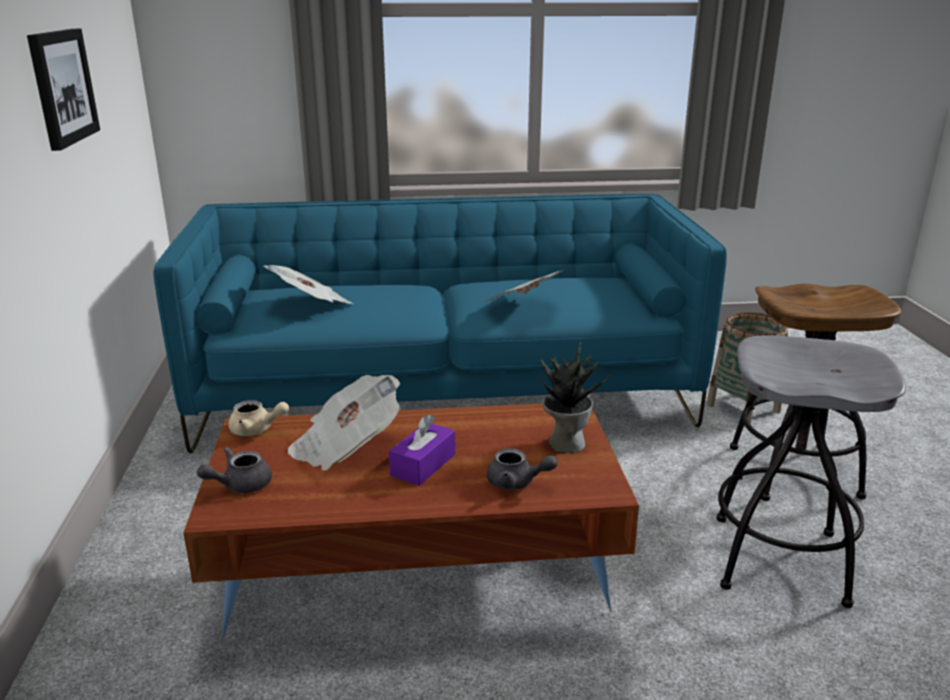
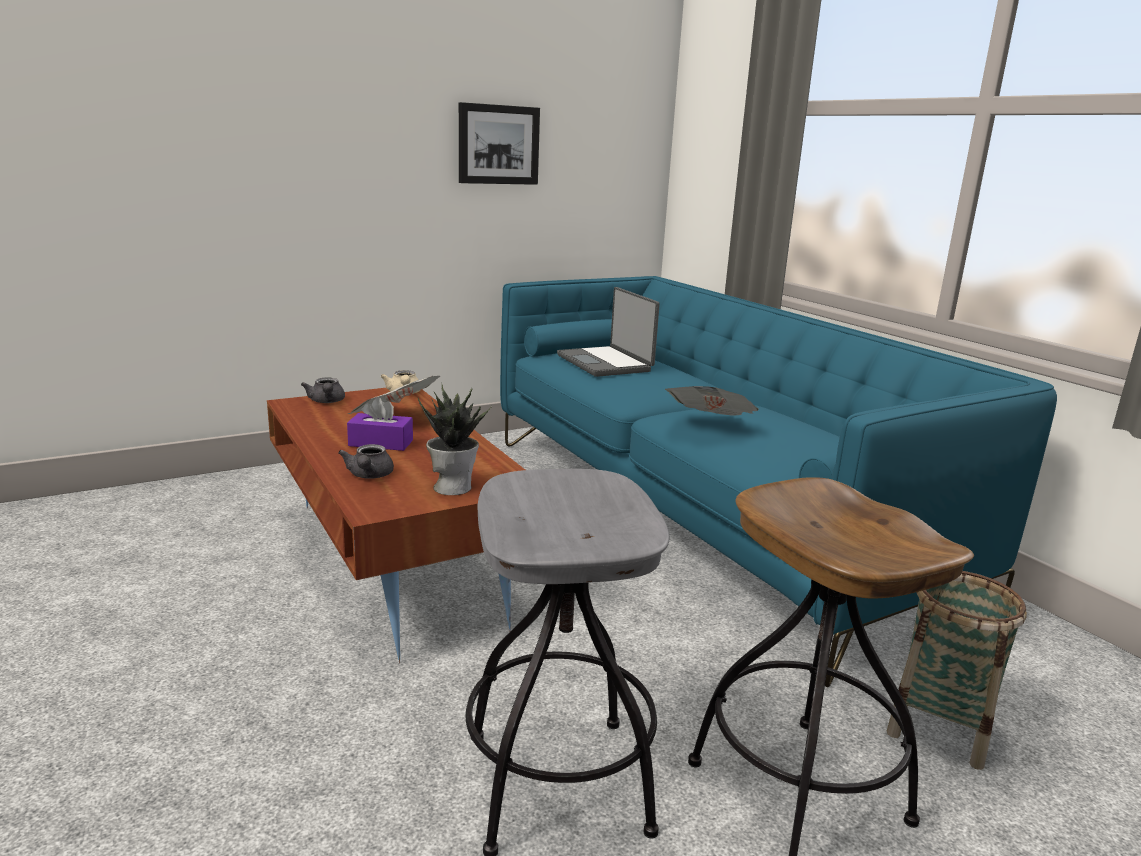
camera: 65 degrees right, 5 degrees down
(240, 485) = (326, 402): grey teapot -> grey teapot turned 135 degrees counterclockwise
(311, 305) = (606, 363): newspaper -> laptop

